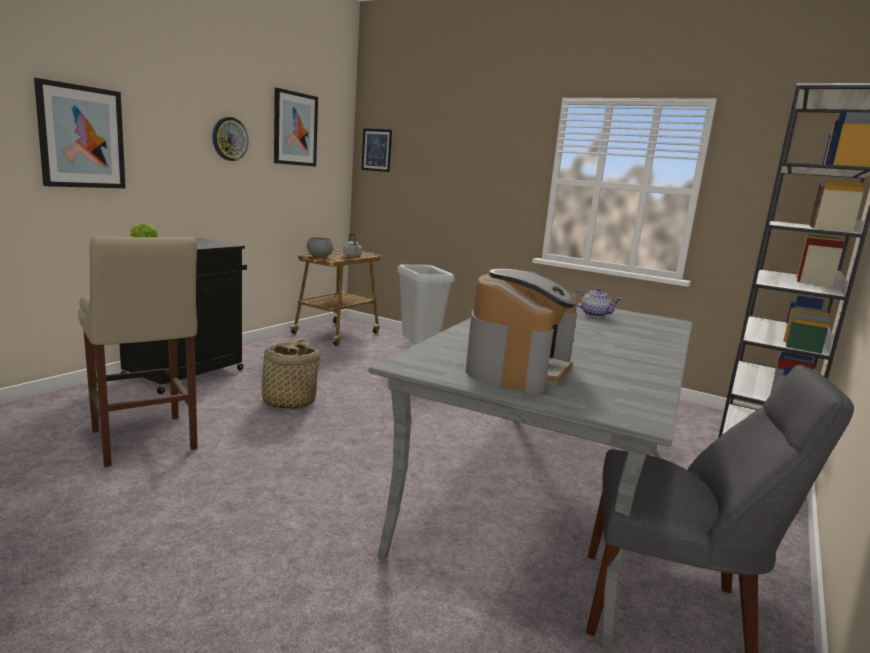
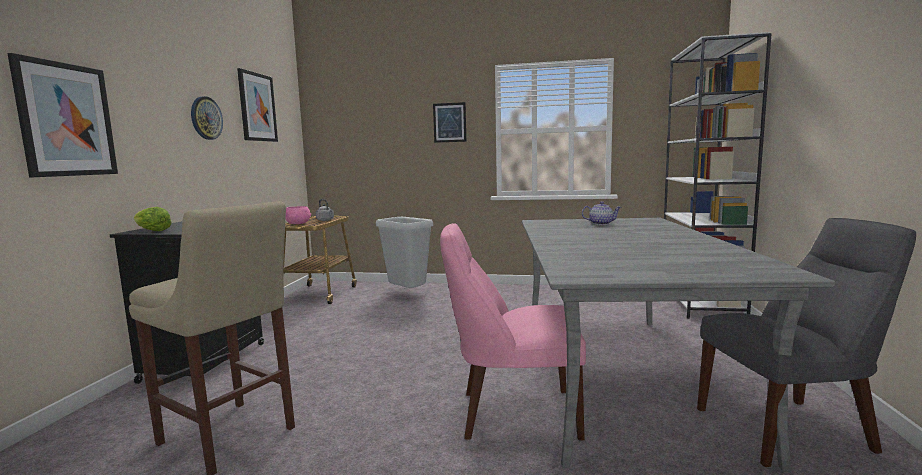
camera: 20 degrees left, 5 degrees down
(288, 402) = (339, 361): basket -> none
(320, 256) = (298, 223): grey bowl -> pink bowl
(376, 150) = (326, 123): picture -> picture (449, 122)
(388, 496) = (512, 413): none -> pink chair
(518, 368) = (646, 262): coffee machine -> none

